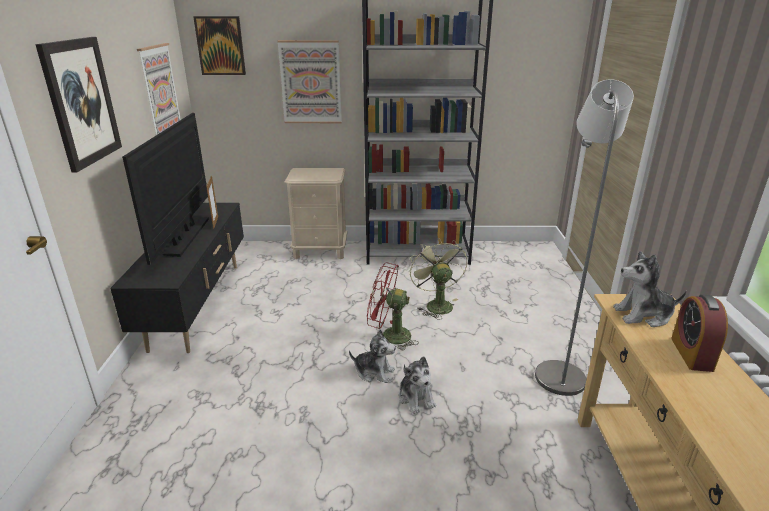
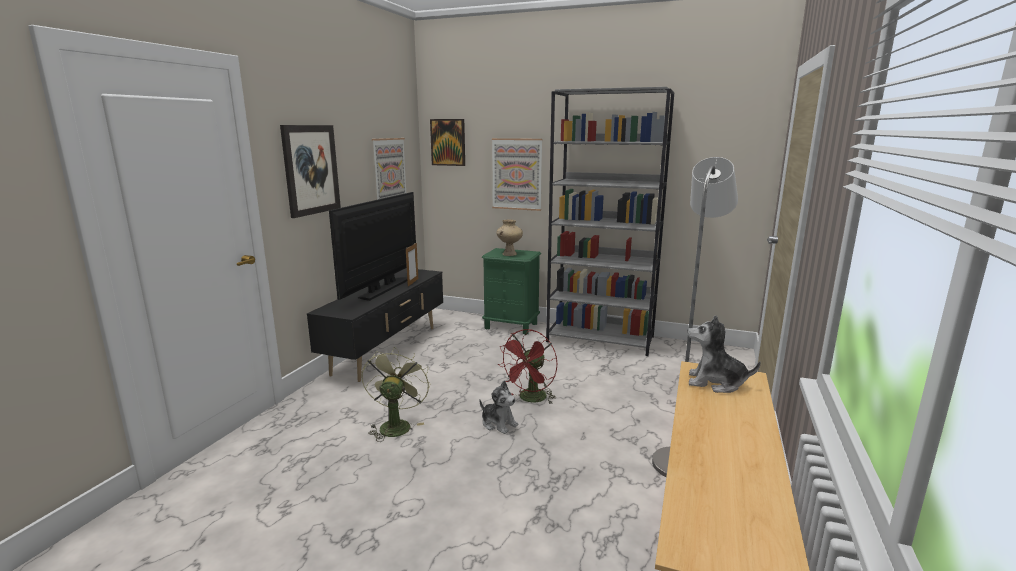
camera: 20 degrees right, 10 degrees down
(314, 175) = (509, 254): none -> beige vase
(320, 250) = (511, 326): beige nightstand -> green nightstand
(389, 336) = (530, 399): red fan -> red fan turned 90 degrees counterclockwise
(416, 398) = (523, 451): plush toy -> none
(436, 304) = (591, 382): green fan -> green fan (395, 425)
(691, 354) = (735, 417): alarm clock -> none

